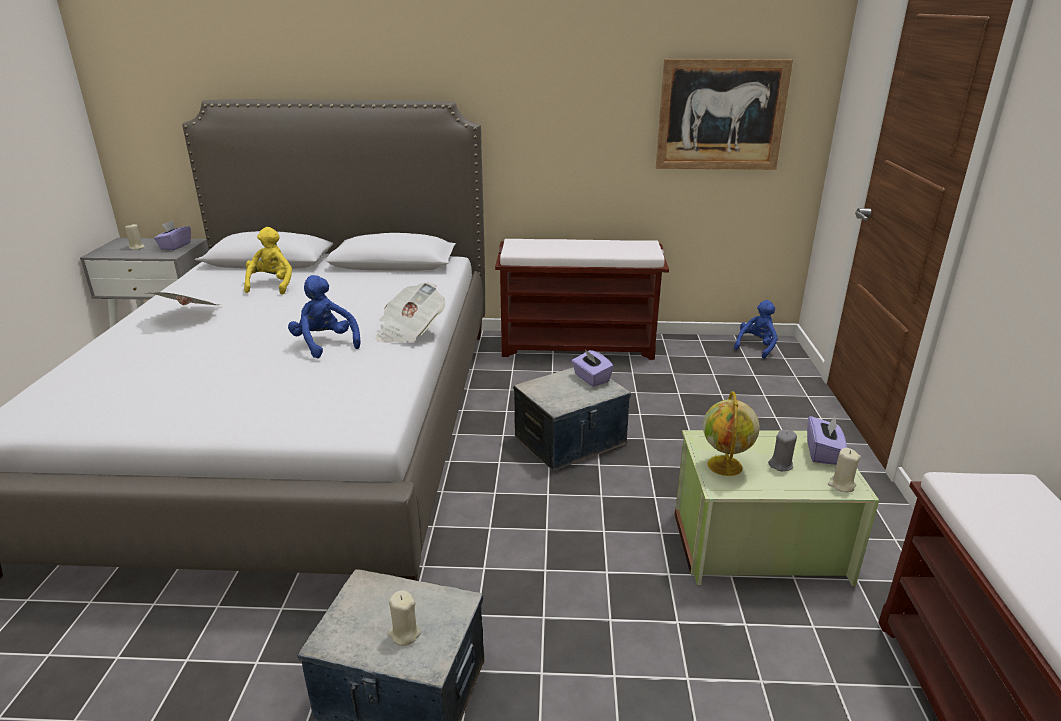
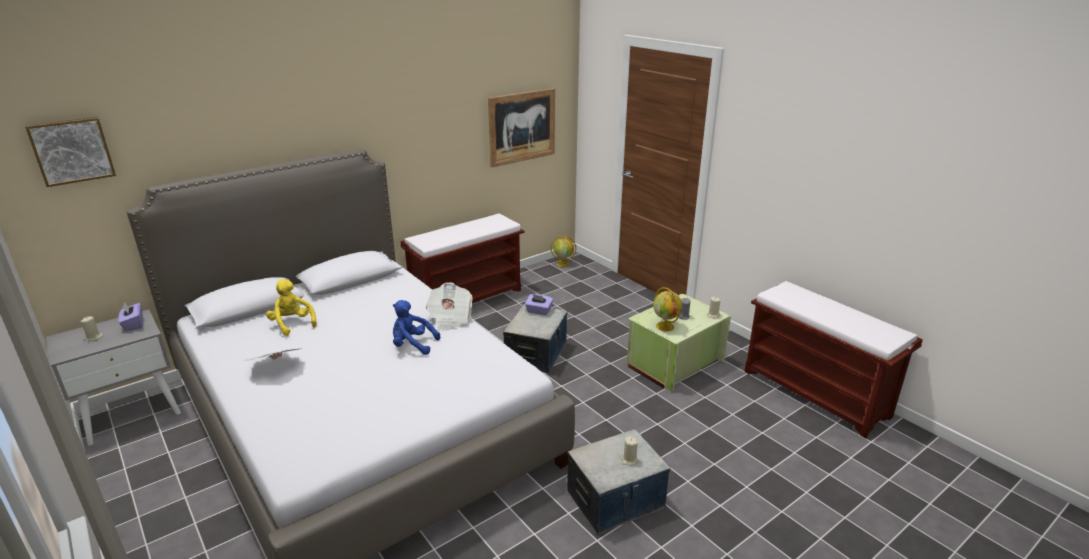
camera: 40 degrees left, 0 degrees up
(145, 47) = (72, 150): none -> picture
(756, 347) = (563, 264): blue plush toy -> globe
(823, 453) = (691, 304): purple tissue box -> none

